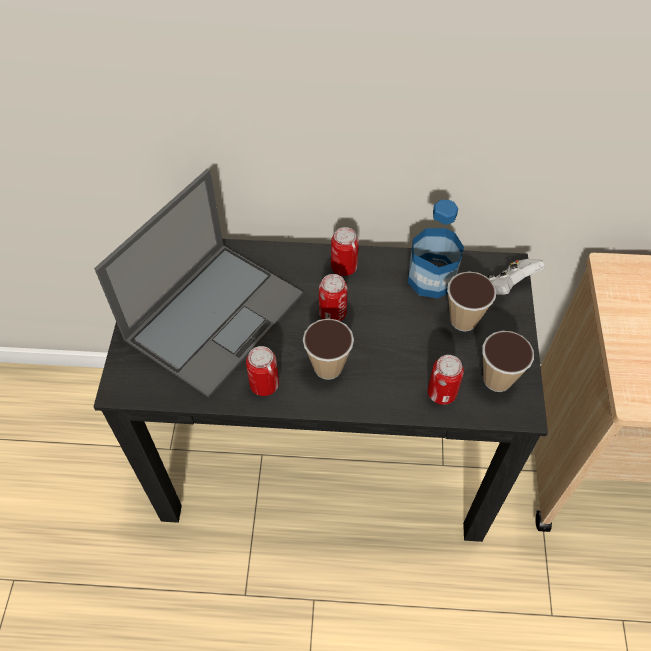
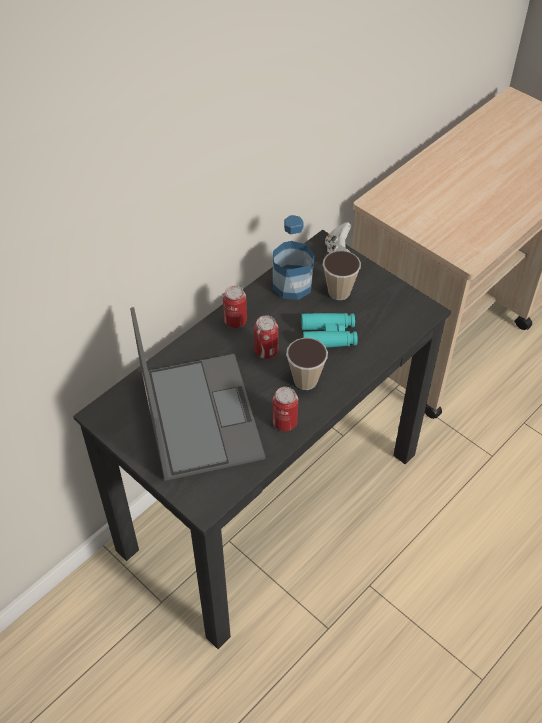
camera: 50 degrees left, 5 degrees down
(401, 348) = (328, 335): none -> turquoise binoculars
(442, 393) = (379, 338): can -> none
(497, 379) = (395, 307): cup -> none

